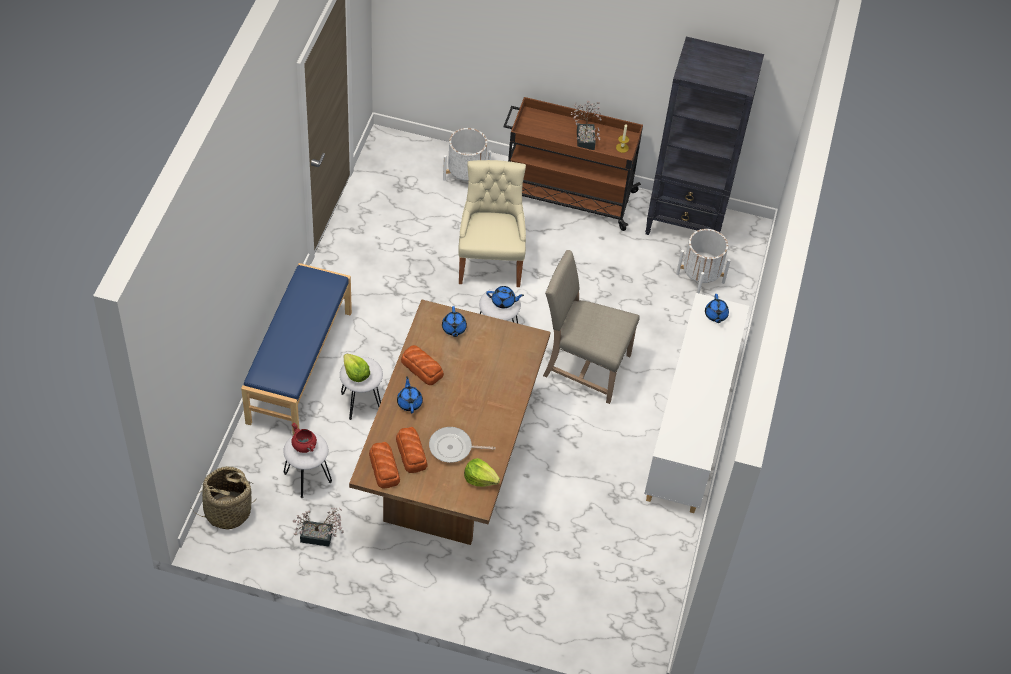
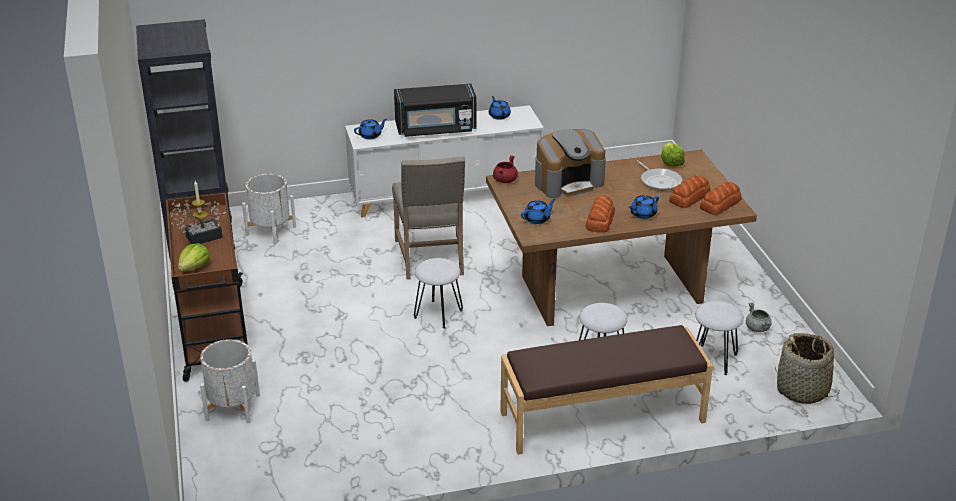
camera: 115 degrees left, 20 degrees down
(299, 366) = (602, 418): blue bench -> brown bench
(305, 445) = (718, 312): red cooking pot -> red cooking pot (505, 180)
(320, 537) = (758, 328): potted plant -> grey cooking pot
(356, 373) = (609, 315): lettuce -> lettuce (194, 267)
(490, 262) = (350, 348): beige chair -> none
(498, 381) = (568, 182): none -> coffee machine
(503, 301) = (435, 265): blue teapot -> blue teapot (499, 116)
(700, 369) = (435, 129): none -> black microwave

